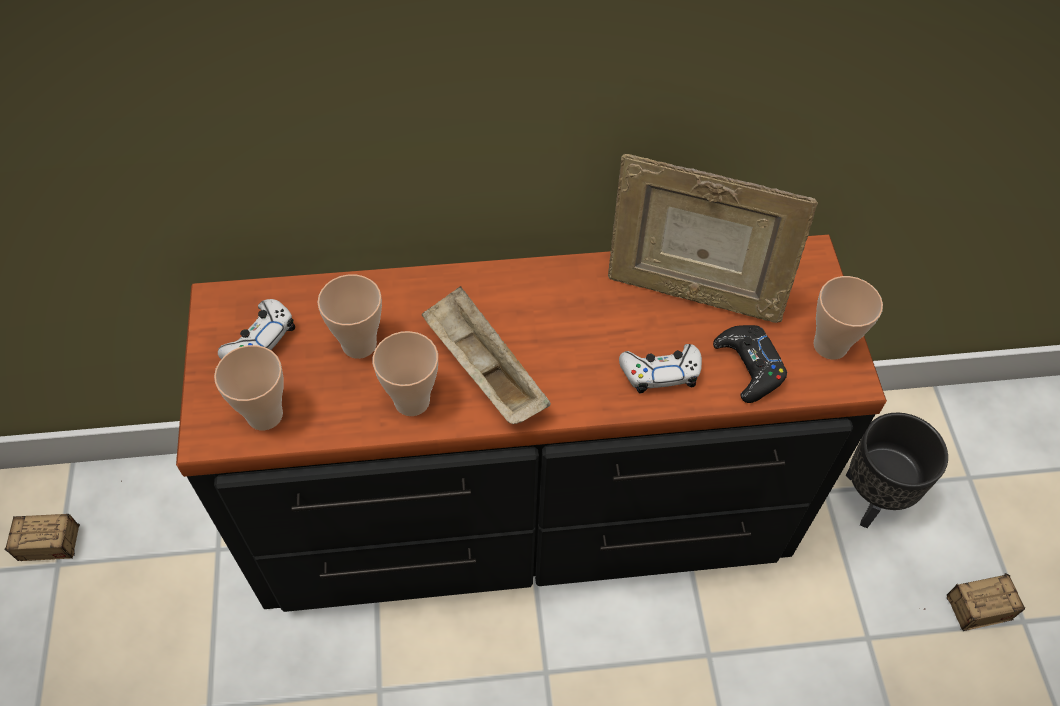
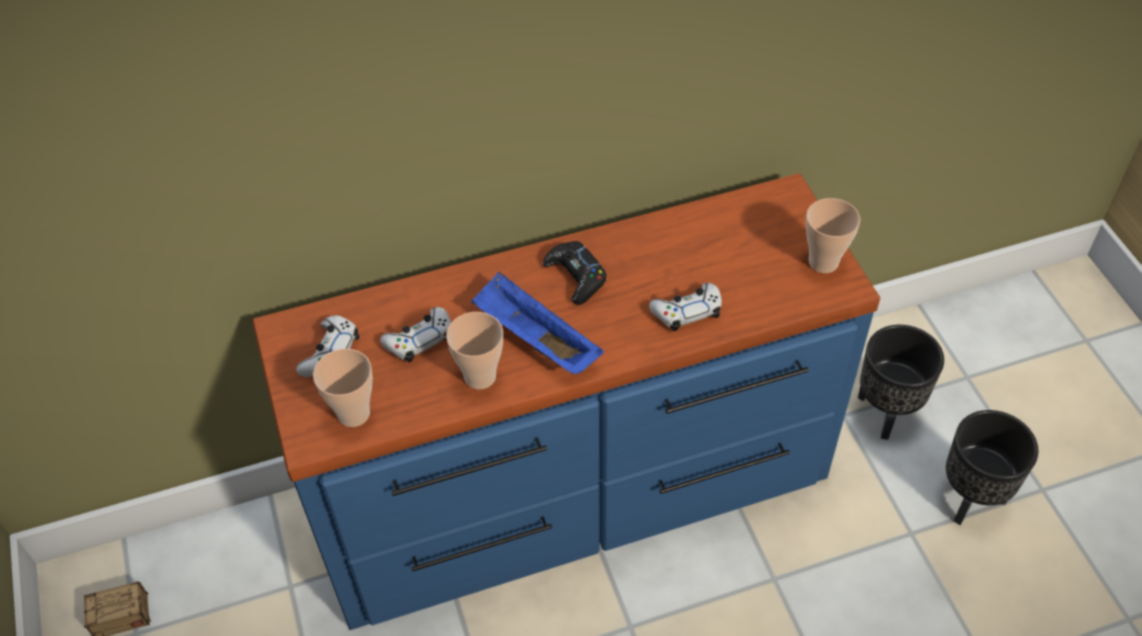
camera: 10 degrees left, 5 degrees down
(359, 344) = (420, 340): cup -> white game controller
(483, 370) = (534, 339): beige tray -> blue tray
(525, 513) = (574, 492): black dresser -> blue dresser
(692, 293) = (696, 242): picture frame -> none
(748, 367) = (760, 293): black game controller -> black game controller (576, 277)
(943, 615) = (972, 499): storage box -> black planter

